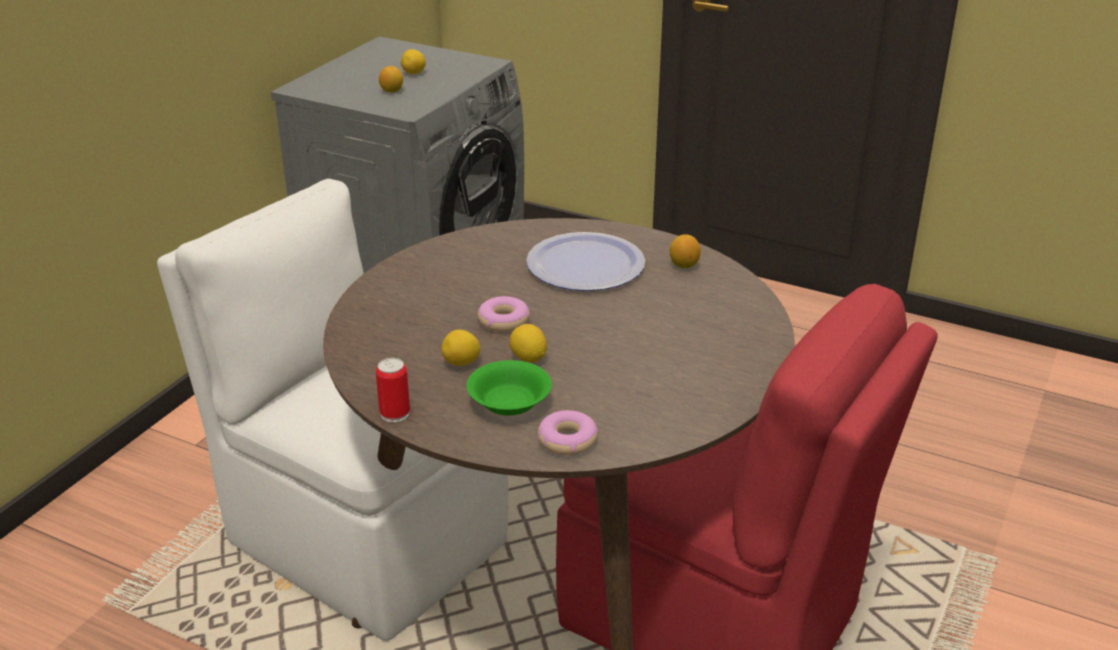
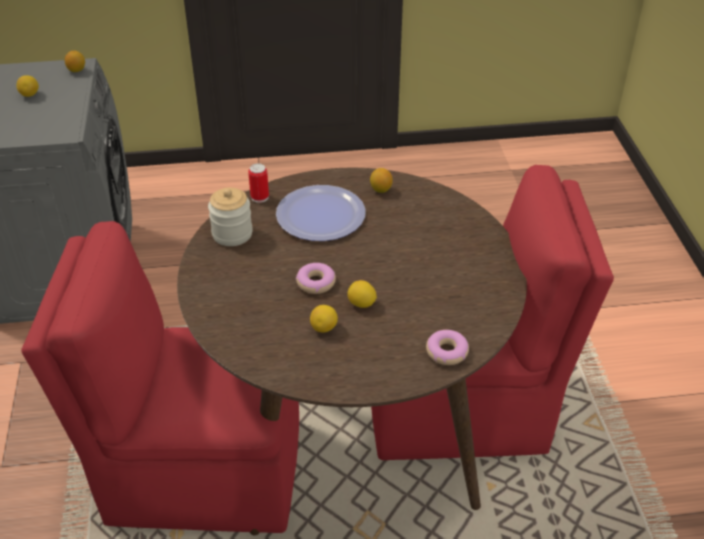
camera: 35 degrees left, 10 degrees up
(362, 537) = (199, 470): white chair -> red chair
(392, 91) = (31, 118): lemon -> lemon (76, 70)
(395, 414) = (324, 387): can -> can (260, 197)
(472, 249) = (232, 234): none -> jar
(509, 402) = (385, 342): green bowl -> none

